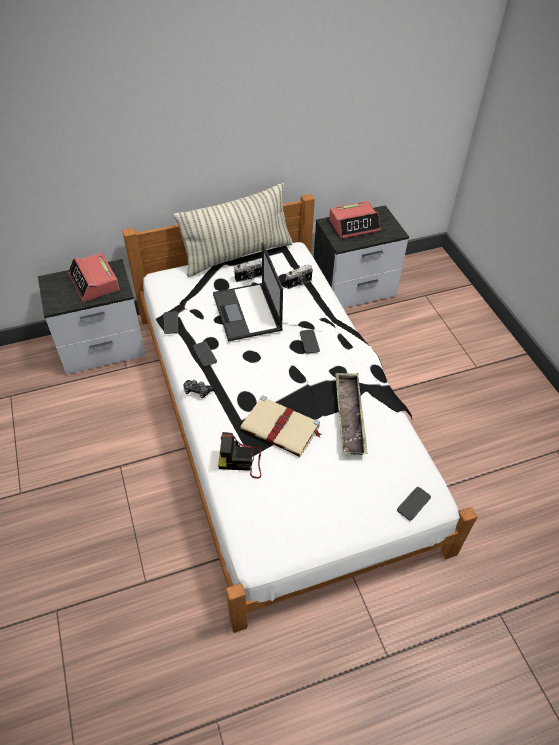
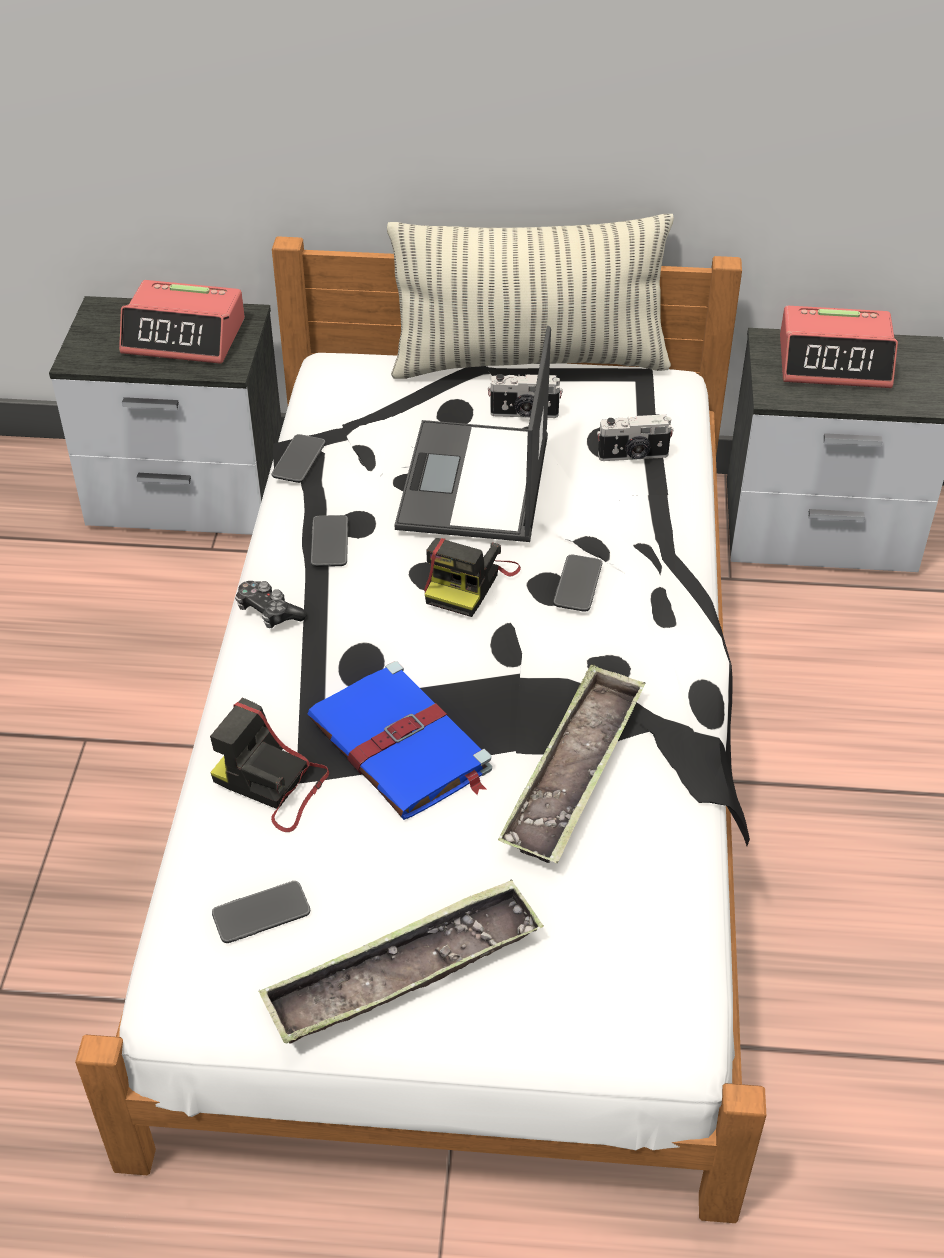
camera: 25 degrees right, 5 degrees down
(94, 283) = (185, 336): alarm clock -> alarm clock turned 75 degrees counterclockwise
(268, 354) = (469, 582): none -> camera
(281, 428) = (401, 747): beige book -> blue book
(333, 515) = (403, 972): none -> tray
(413, 503) = (612, 1019): phone -> phone (261, 913)

